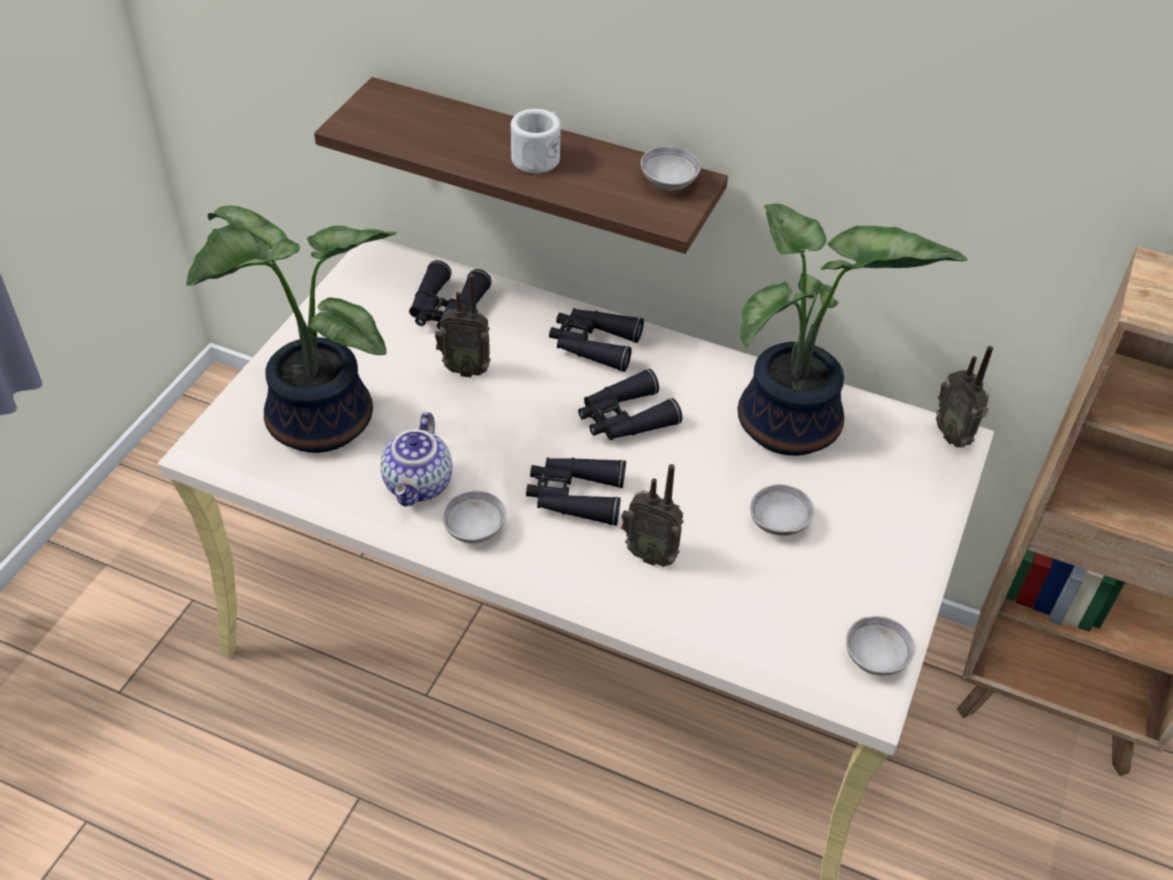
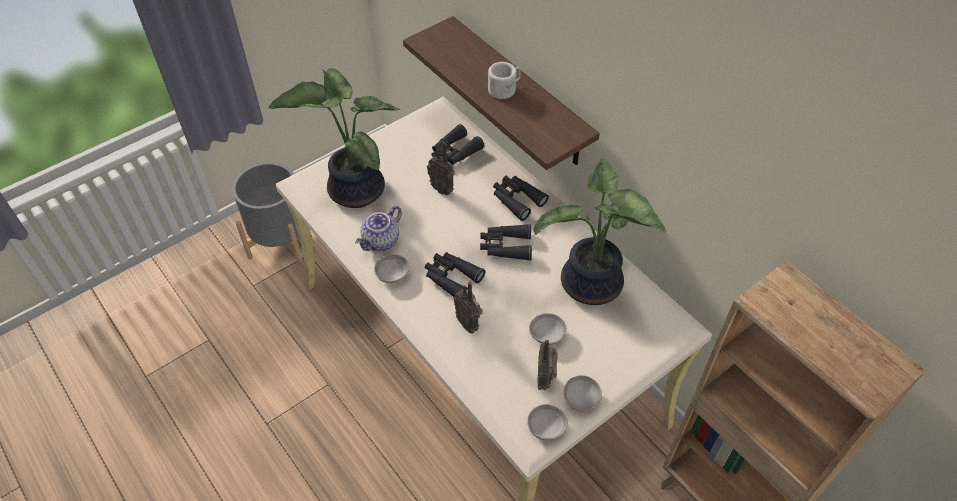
camera: 30 degrees right, 5 degrees up
(125, 594) = (280, 239): none -> grey planter
(669, 182) = (563, 126): grey bowl -> grey bowl (581, 399)
(953, 435) = (682, 327): radio -> radio (545, 379)

